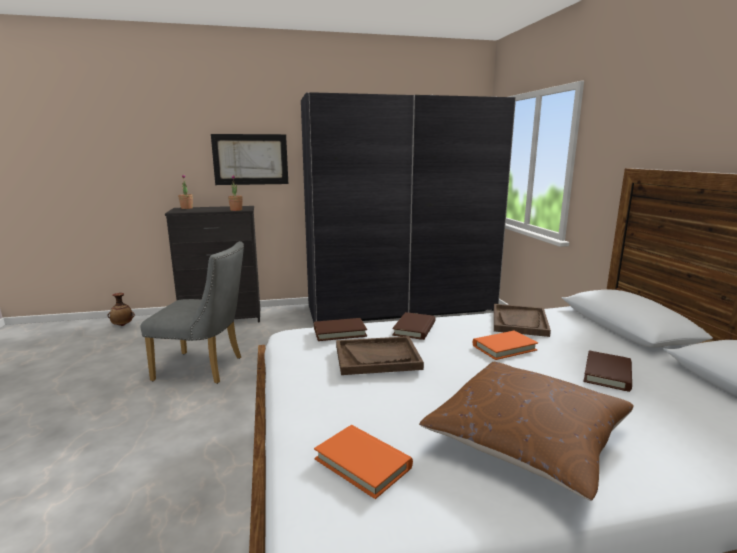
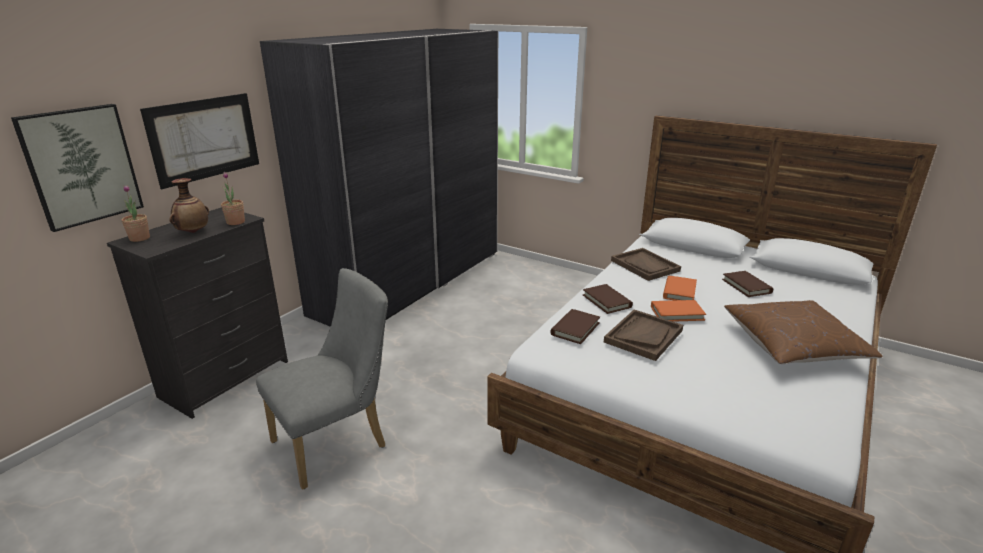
camera: 45 degrees left, 10 degrees up
(123, 325) = (81, 460): vase -> vase (193, 232)
(171, 161) = (81, 166): none -> picture
(363, 463) = (774, 403): orange book -> orange book (677, 313)

